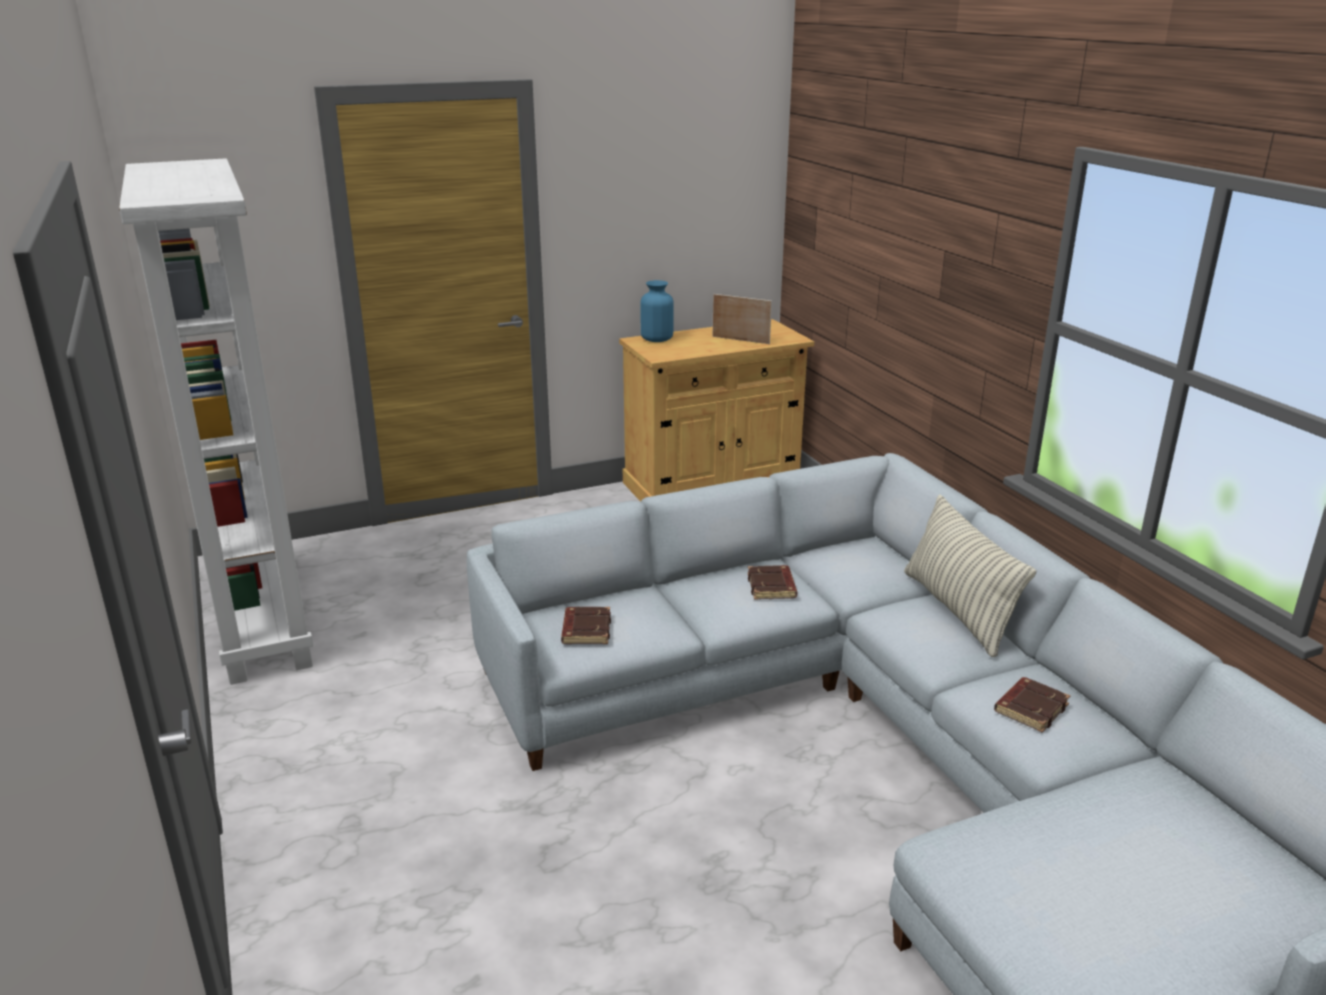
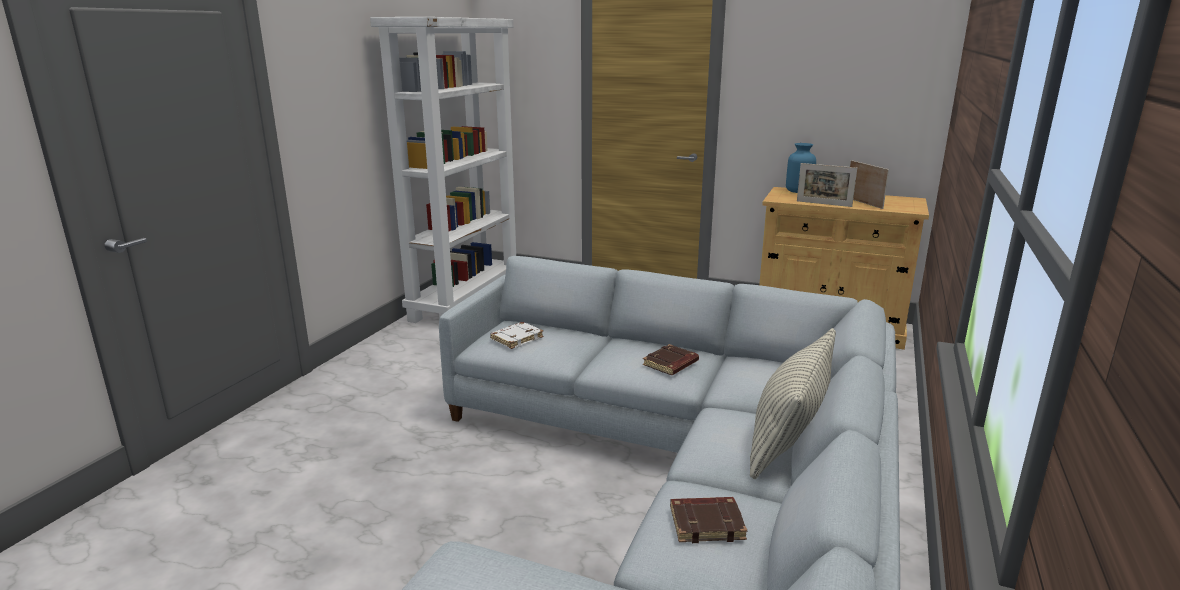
camera: 45 degrees right, 5 degrees down
(585, 630) = (516, 338): brown book -> white book
(712, 351) = (824, 204): none -> picture frame

